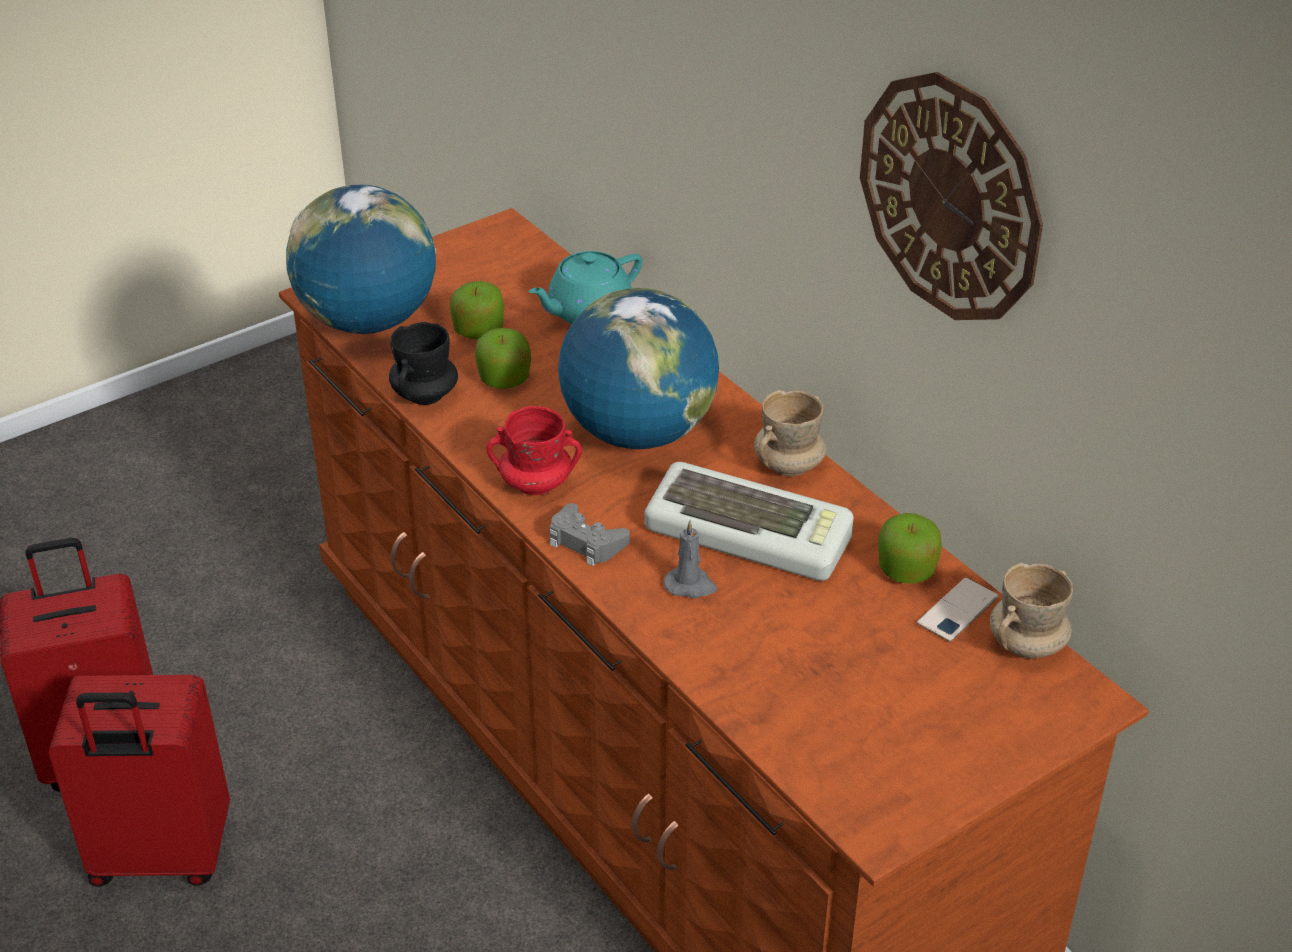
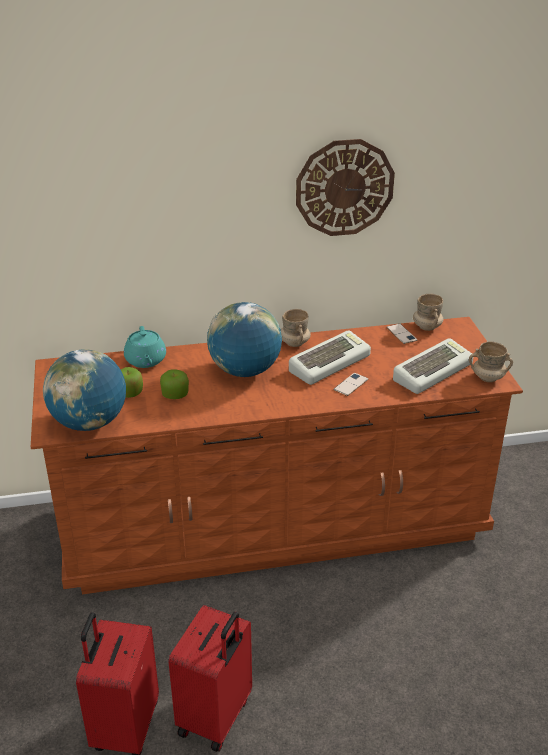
camera: 65 degrees left, 5 degrees down
(425, 394) = (166, 419): black mug -> none
(535, 484) = (258, 405): red mug -> none
(586, 542) = (306, 402): grey game controller -> none
(690, 585) = (351, 384): grey candle -> phone
(836, 697) = (431, 371): none -> keyboard
(879, 802) = (487, 378): none -> beige mug
(906, 569) = (373, 337): apple -> none

